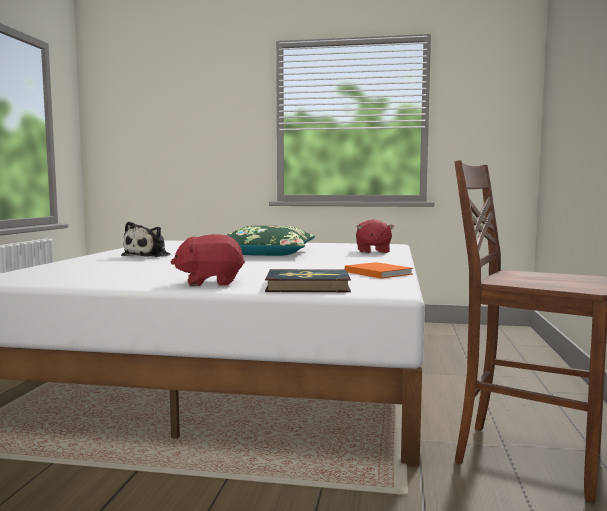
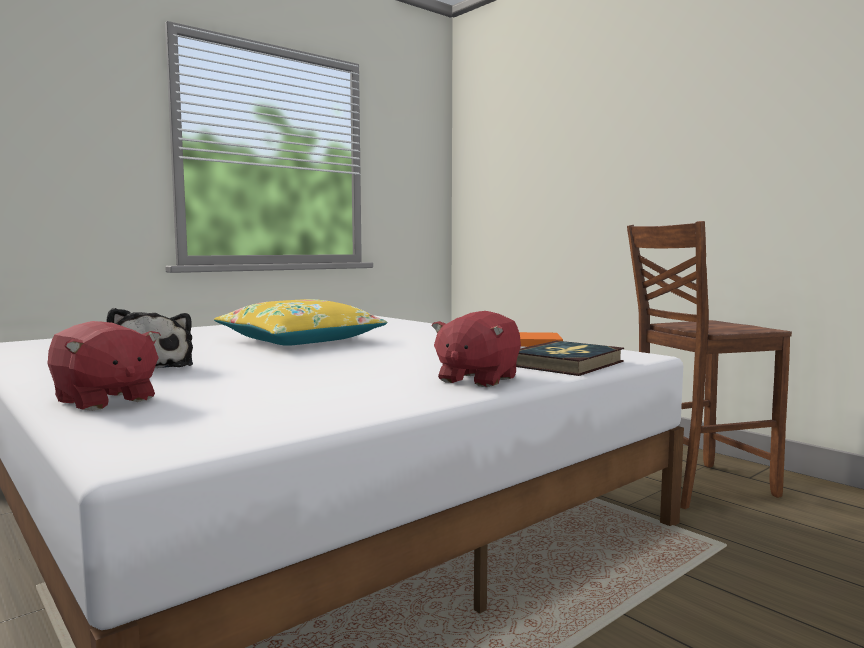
camera: 50 degrees left, 0 degrees up
(267, 254) = (301, 340): green pillow -> yellow pillow
(372, 251) = (387, 324): red plush toy -> red plush toy (104, 400)

